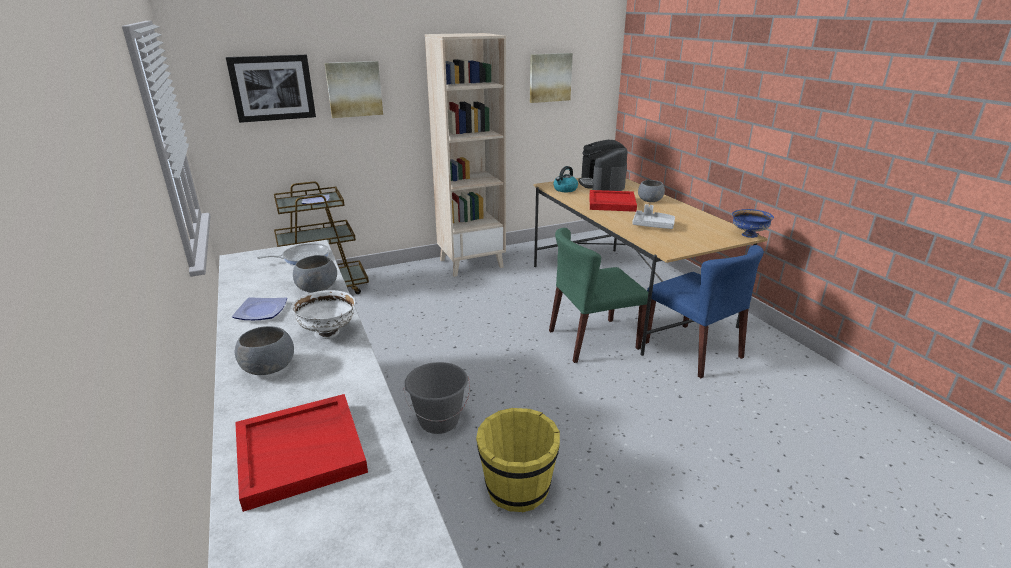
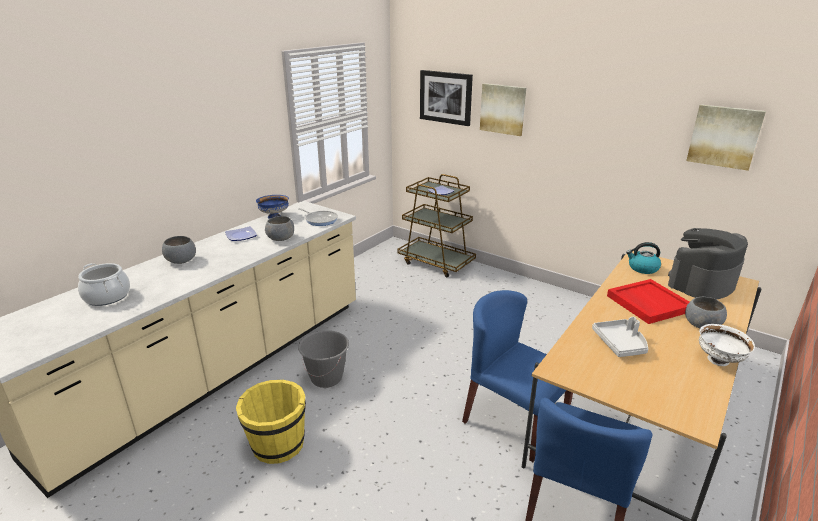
camera: 60 degrees right, 0 degrees up
(301, 451) = (107, 296): red tray -> cooking pot
(328, 333) = (227, 261): white bowl -> white bowl (719, 360)
(471, 263) = (560, 303): beige bookcase -> none
(593, 340) = (513, 422): green chair -> blue chair
(748, 235) = (701, 425): blue bowl -> blue bowl (274, 216)

